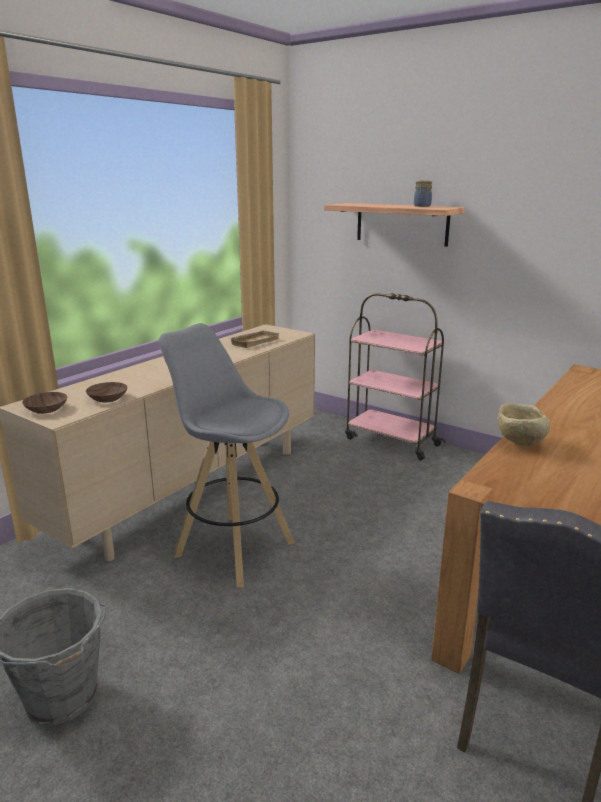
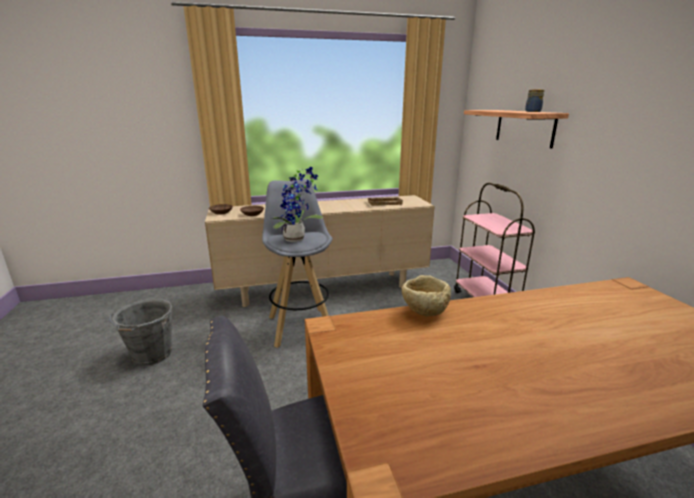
camera: 40 degrees right, 0 degrees up
(240, 414) = (297, 239): none -> potted plant

